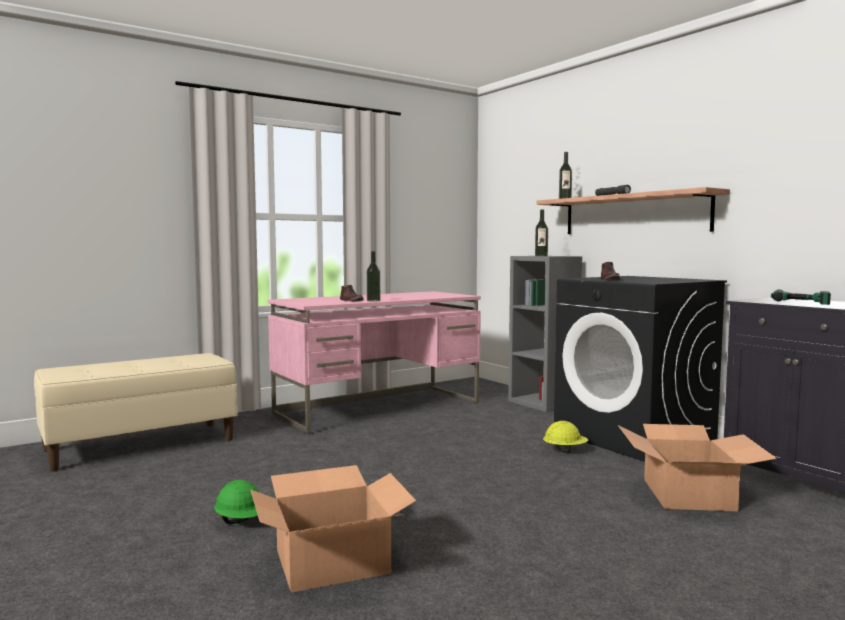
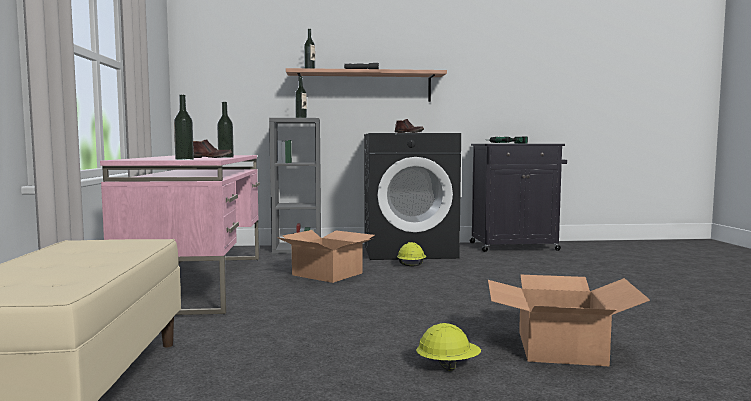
camera: 60 degrees left, 0 degrees up
(242, 522) = (448, 366): green hard hat -> yellow hard hat
(301, 303) = (184, 159): none -> bottle
(689, 494) = (516, 263): cardboard box -> cardboard box (327, 274)

